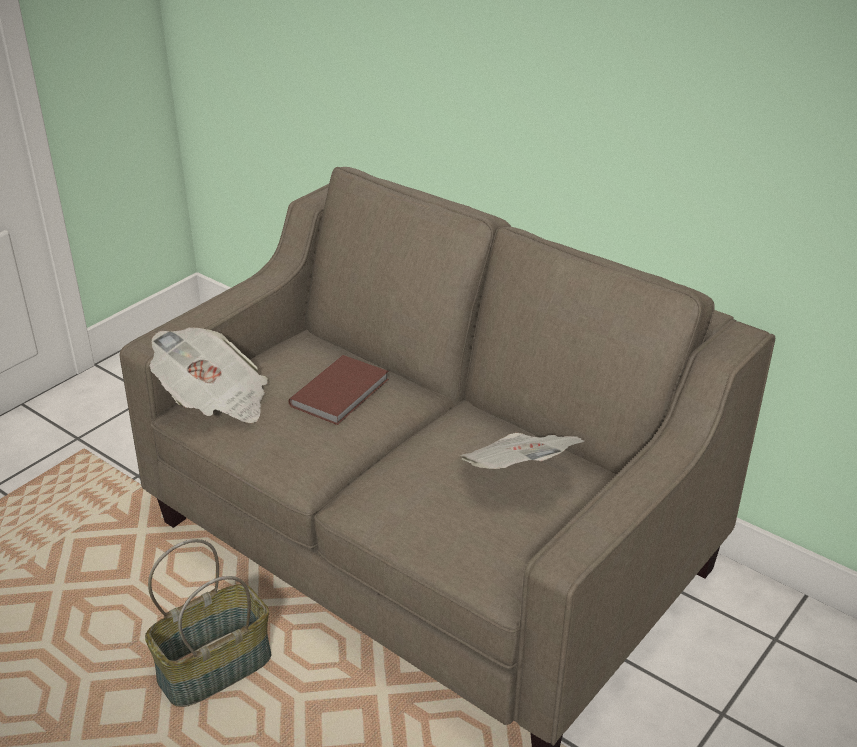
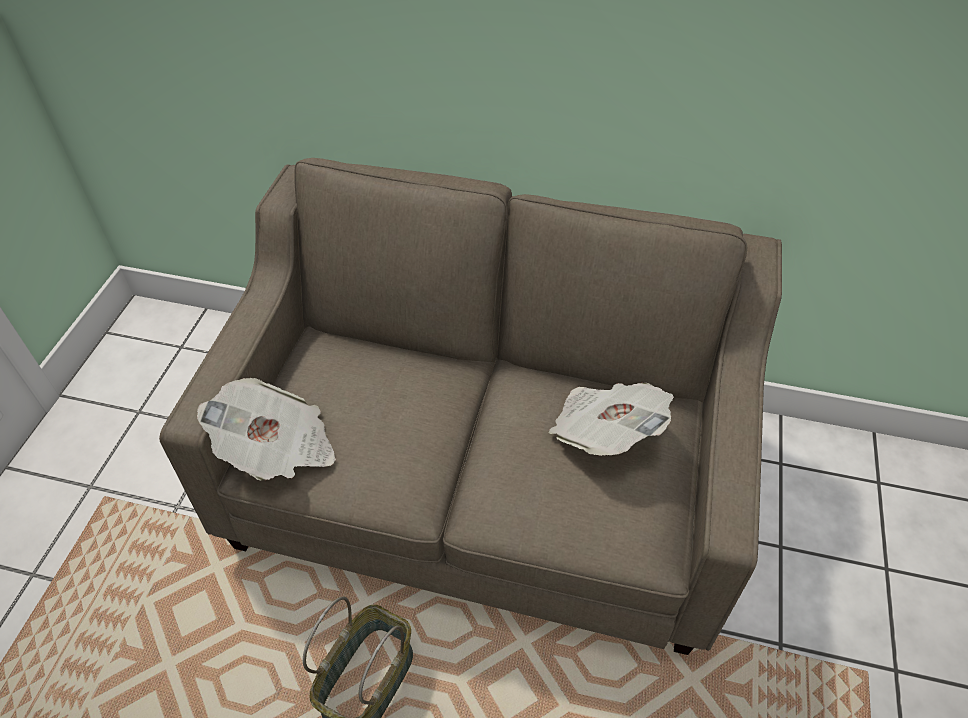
camera: 25 degrees left, 15 degrees up
(342, 392) = (396, 395): brown book -> none

